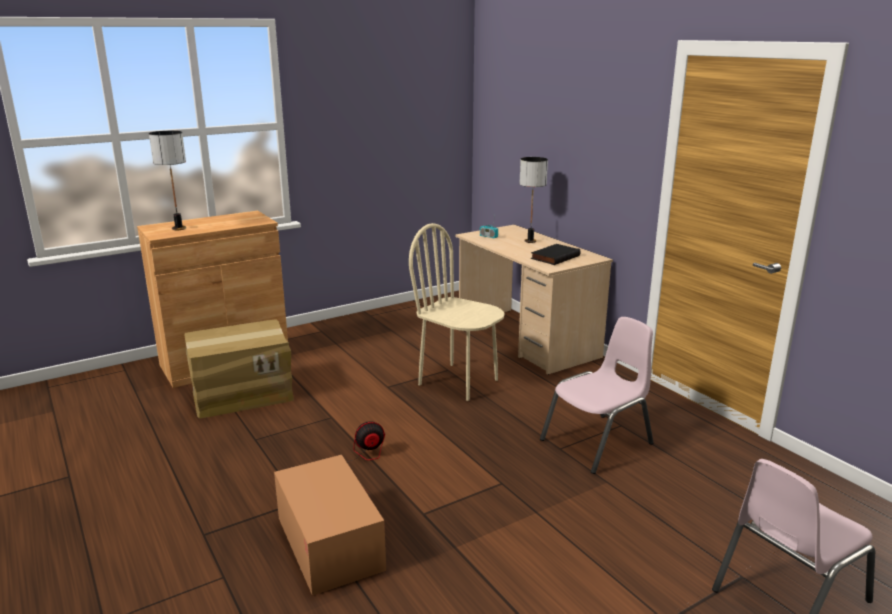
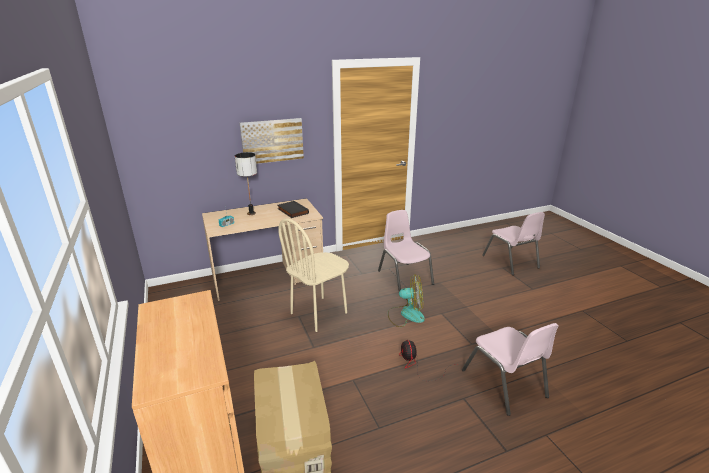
camera: 80 degrees left, 5 degrees up
(178, 228) = (184, 359): table lamp -> none
(329, 543) = (504, 383): cardboard box -> pink chair
(483, 448) = (406, 314): none -> fan
(589, 154) = (272, 140): none -> picture

